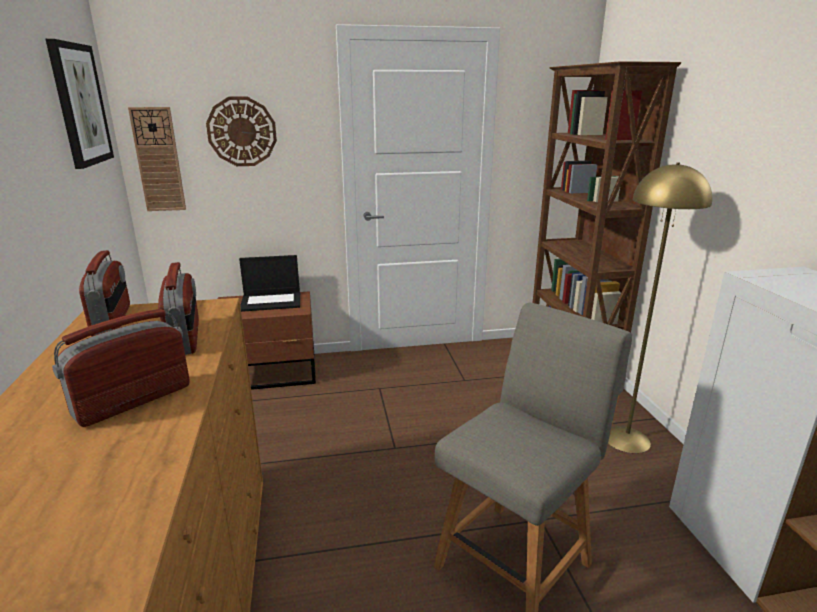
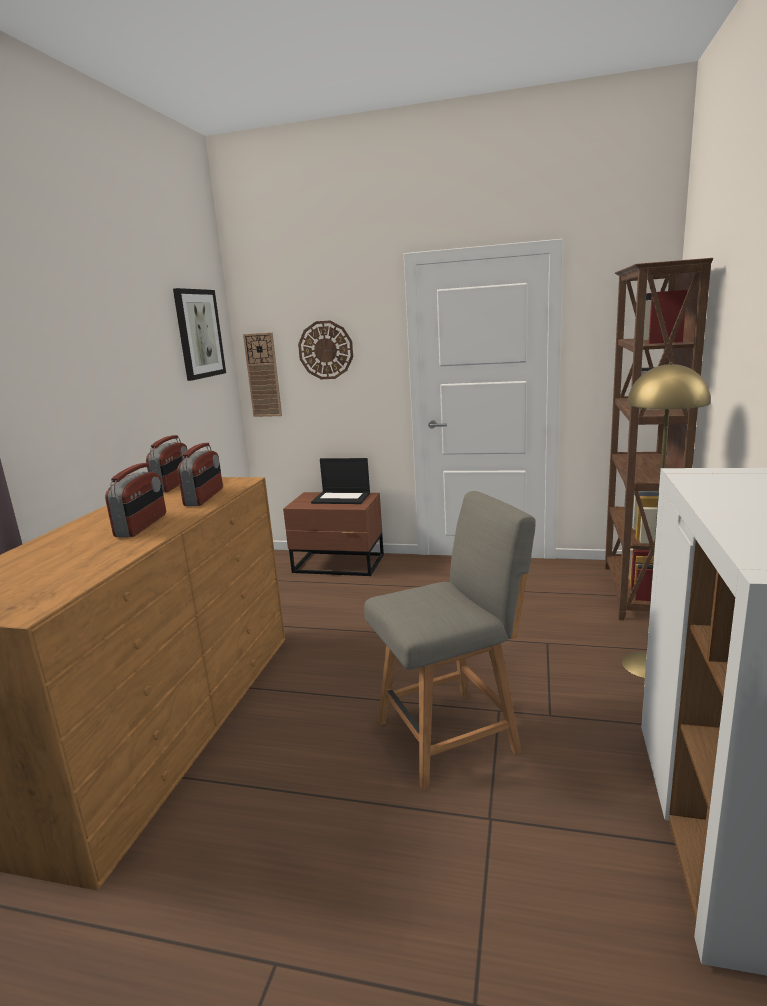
camera: 25 degrees right, 5 degrees down
(133, 400) = (142, 525): radio -> radio turned 120 degrees clockwise

